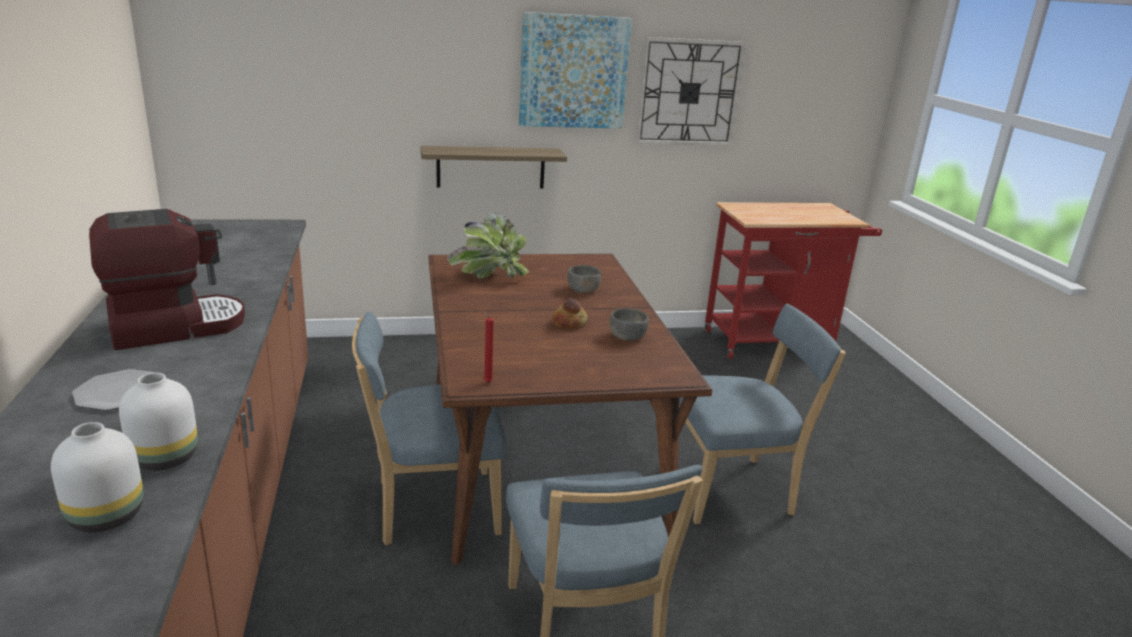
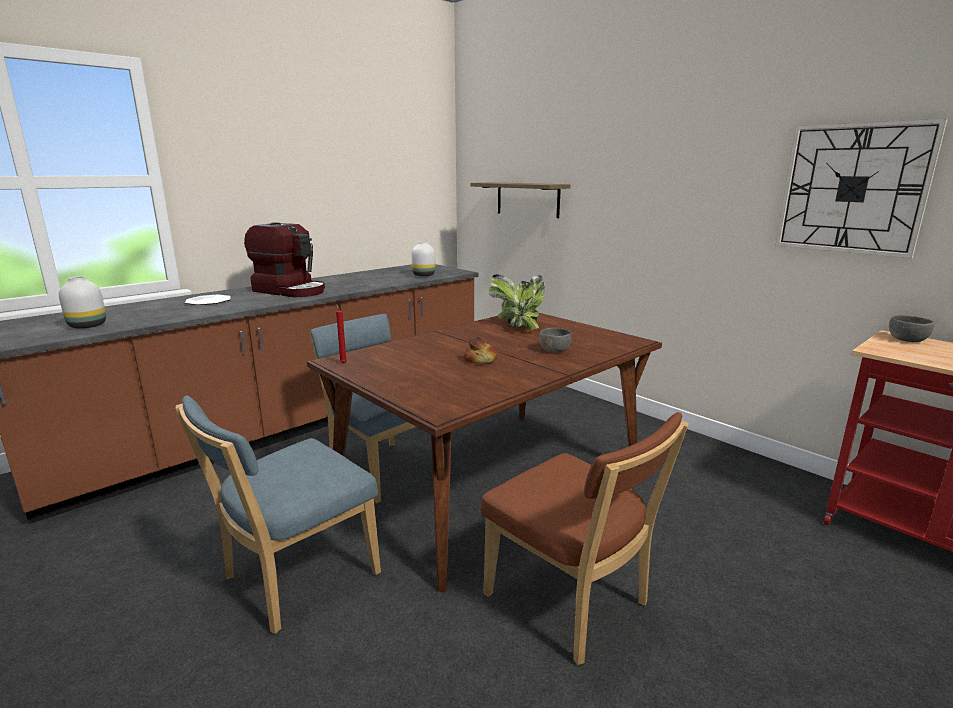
camera: 60 degrees right, 5 degrees down
(165, 457) = (146, 320): white vase -> white vase (424, 275)
(491, 167) = (634, 257): shelf -> shelf (527, 199)
(573, 72) = (714, 169): picture -> none
(628, 336) = (489, 380): grey bowl -> grey bowl (907, 340)
(733, 490) = (571, 603): blue chair -> brown chair

